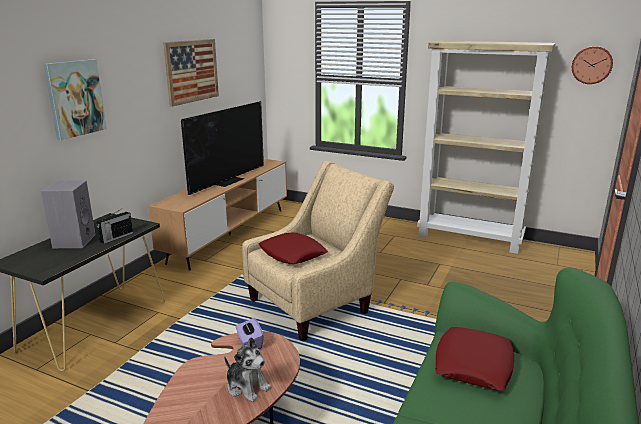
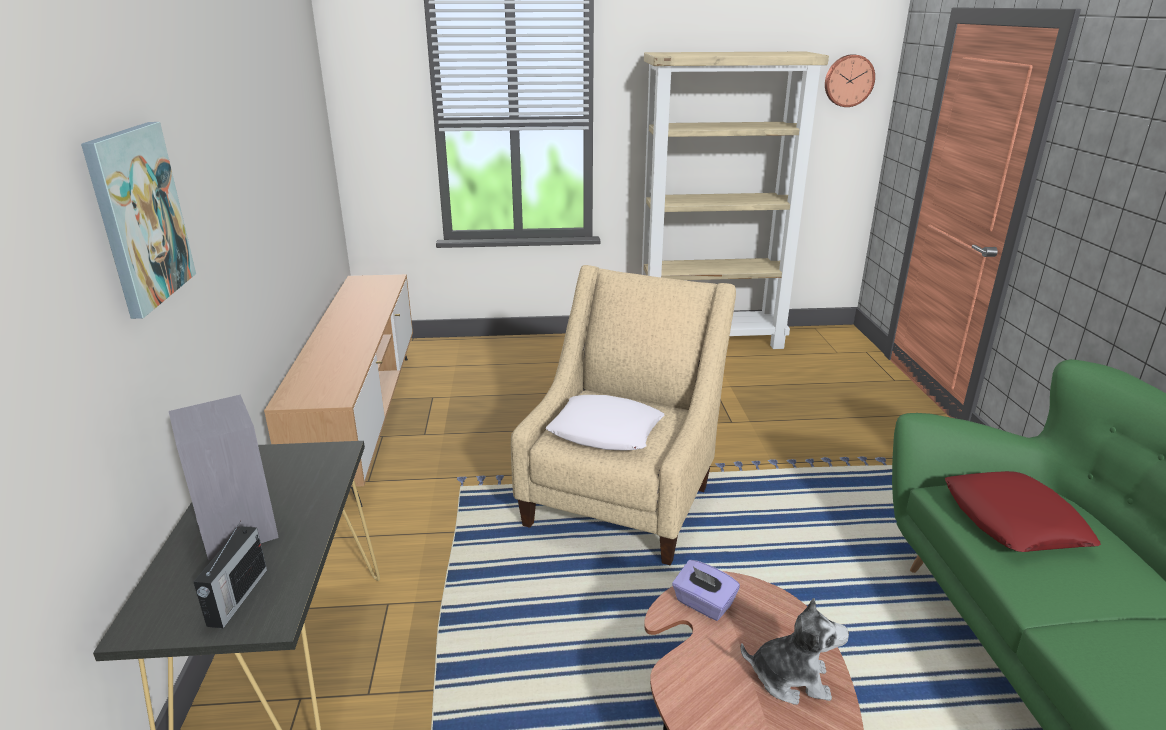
camera: 30 degrees left, 5 degrees up
(116, 237) = (319, 494): radio -> radio (236, 598)
(192, 71) = (264, 130): picture -> none
(228, 181) = (355, 328): television -> none
(292, 254) = (605, 431): red pillow -> white pillow

